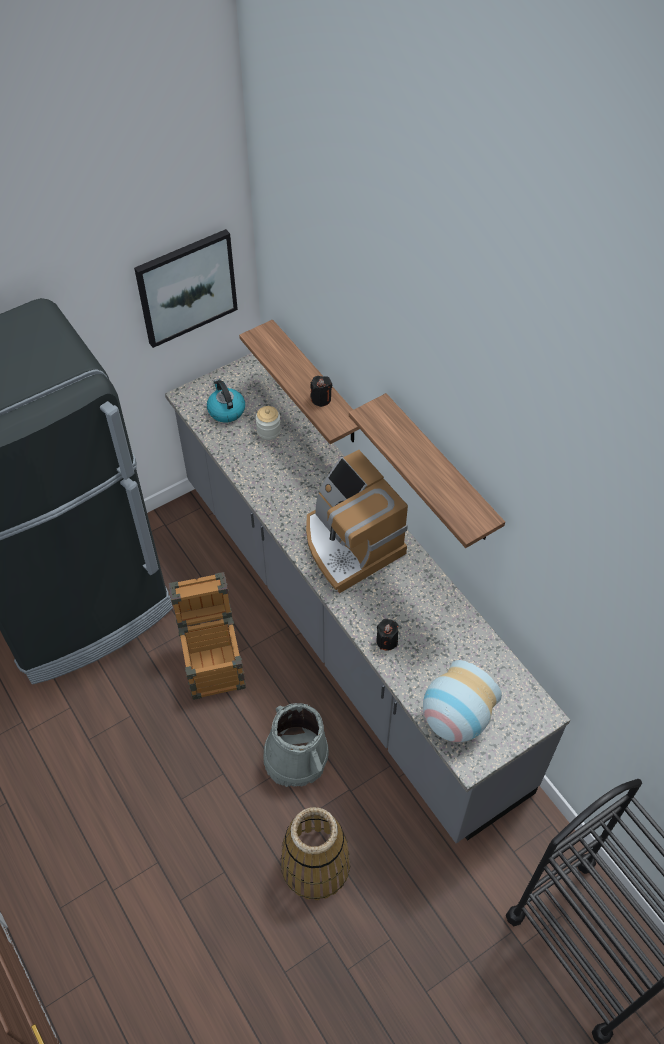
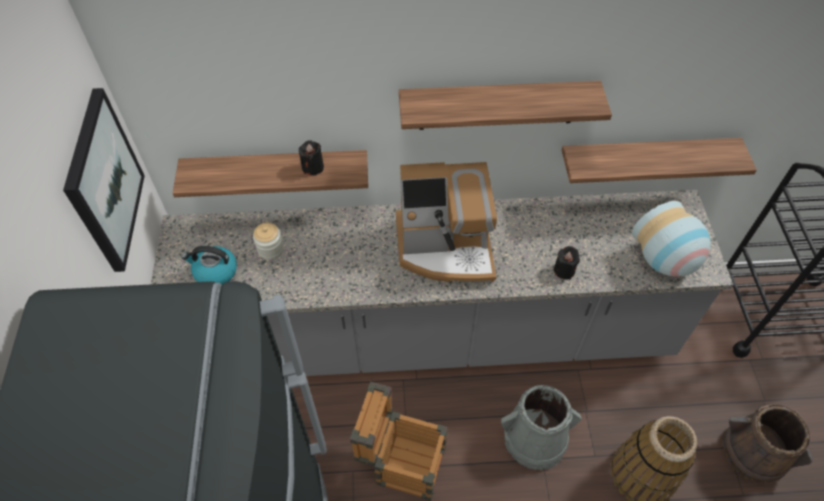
camera: 60 degrees left, 0 degrees up
(402, 967) = (754, 451): none -> brown bucket
(537, 639) = (645, 158): none -> shelf

